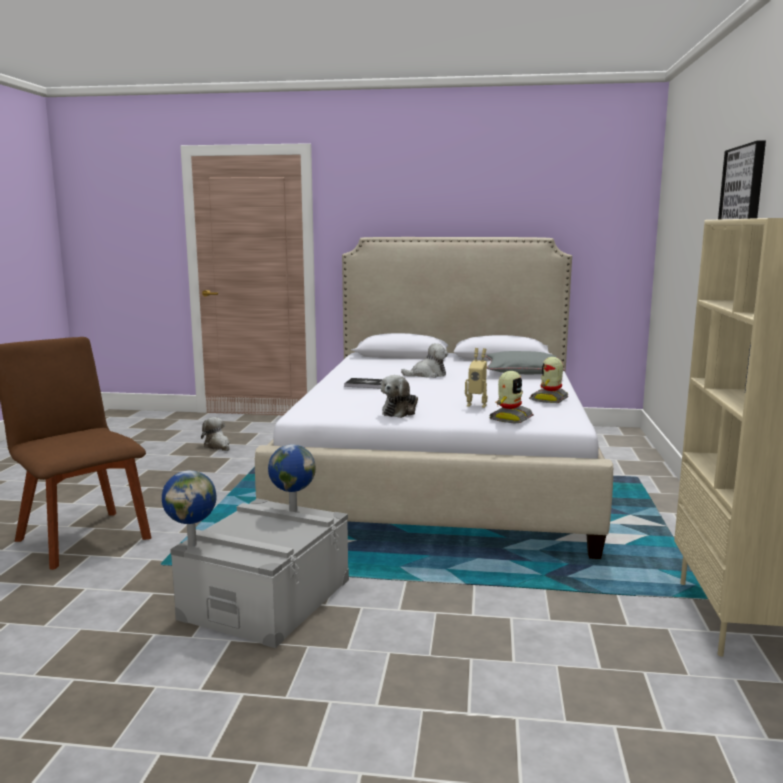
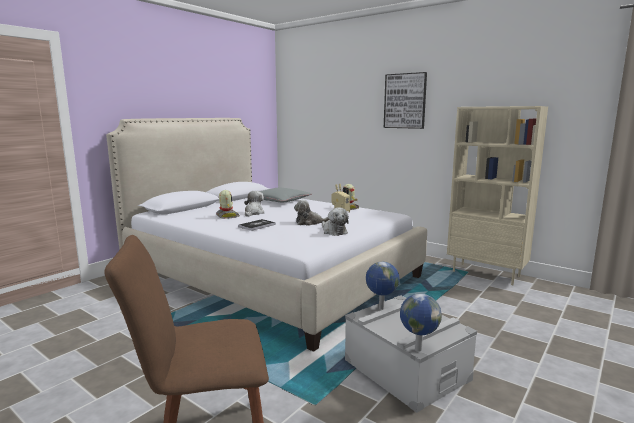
camera: 60 degrees left, 0 degrees up
(217, 446) = (77, 331): plush toy -> plush toy (309, 223)
(510, 418) = (376, 219): toy robot -> toy robot (227, 216)

